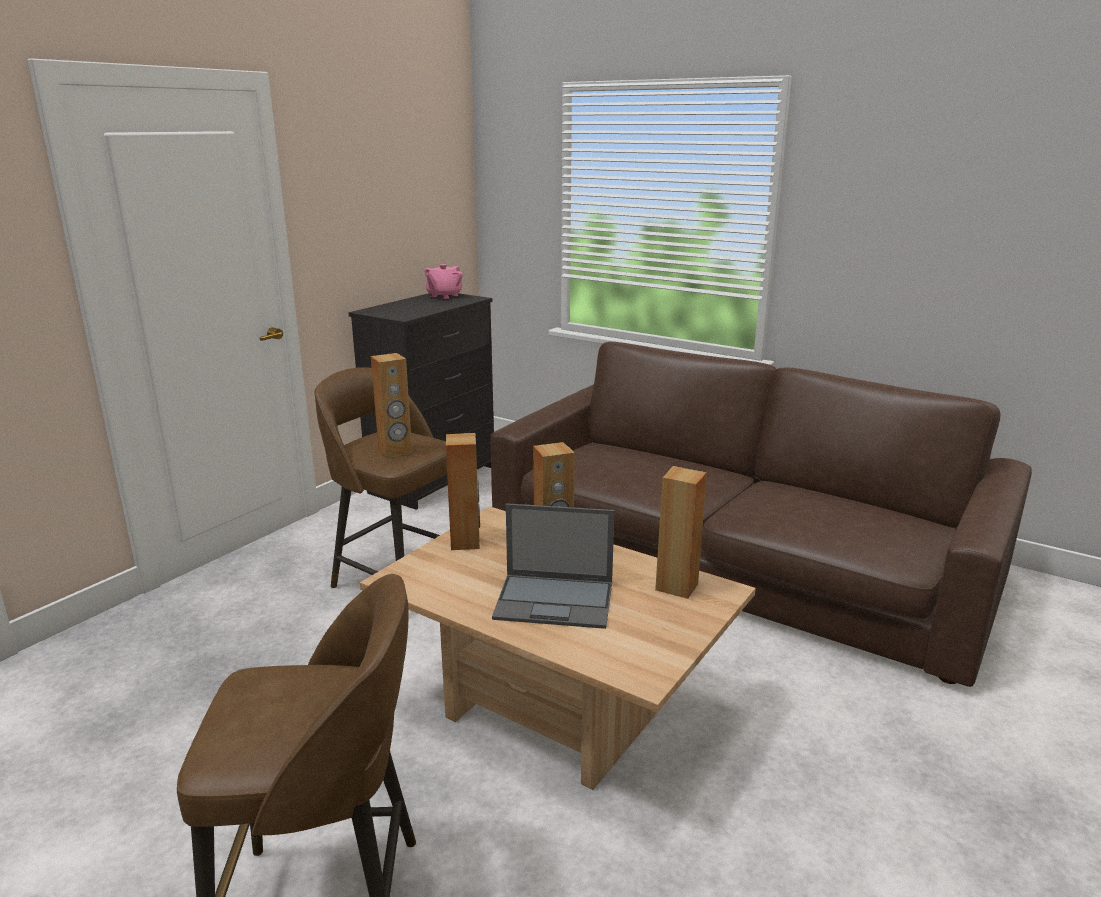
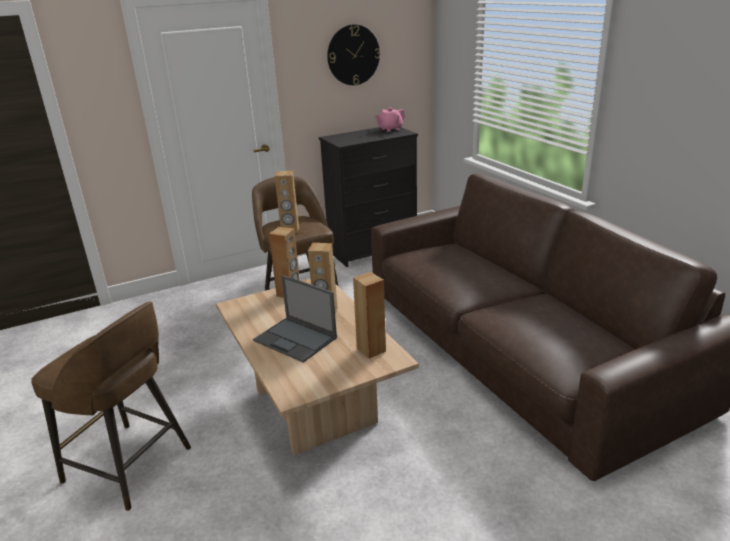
camera: 30 degrees right, 5 degrees up
(385, 187) = (353, 55): none -> wall clock

